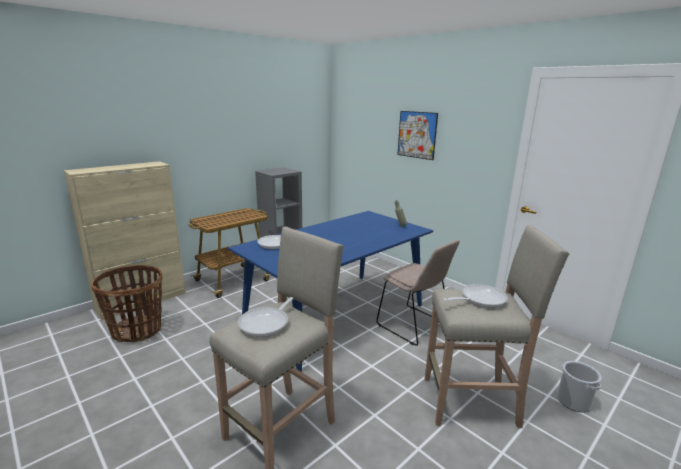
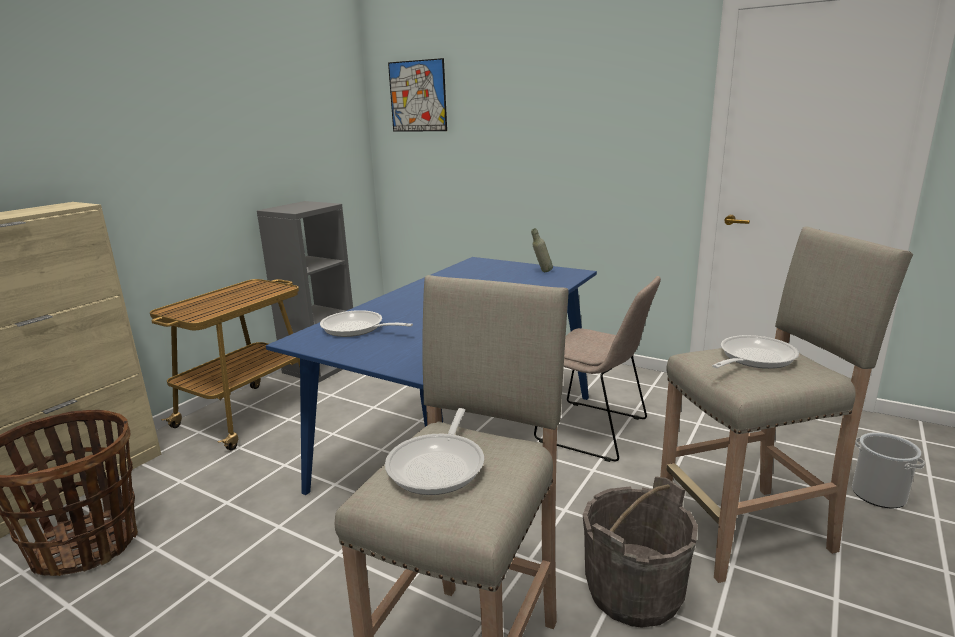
camera: 15 degrees left, 0 degrees up
(385, 418) = (634, 592): none -> grey bucket
(417, 135) = (533, 123): picture -> picture (417, 96)

